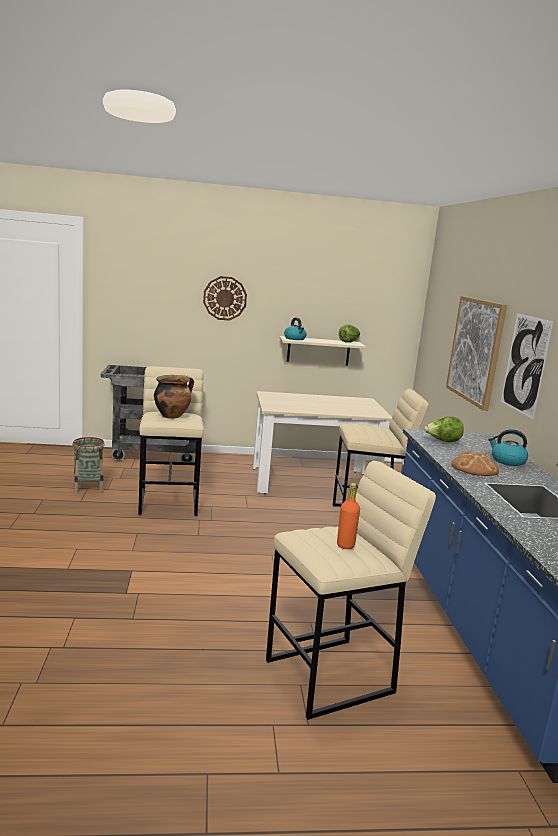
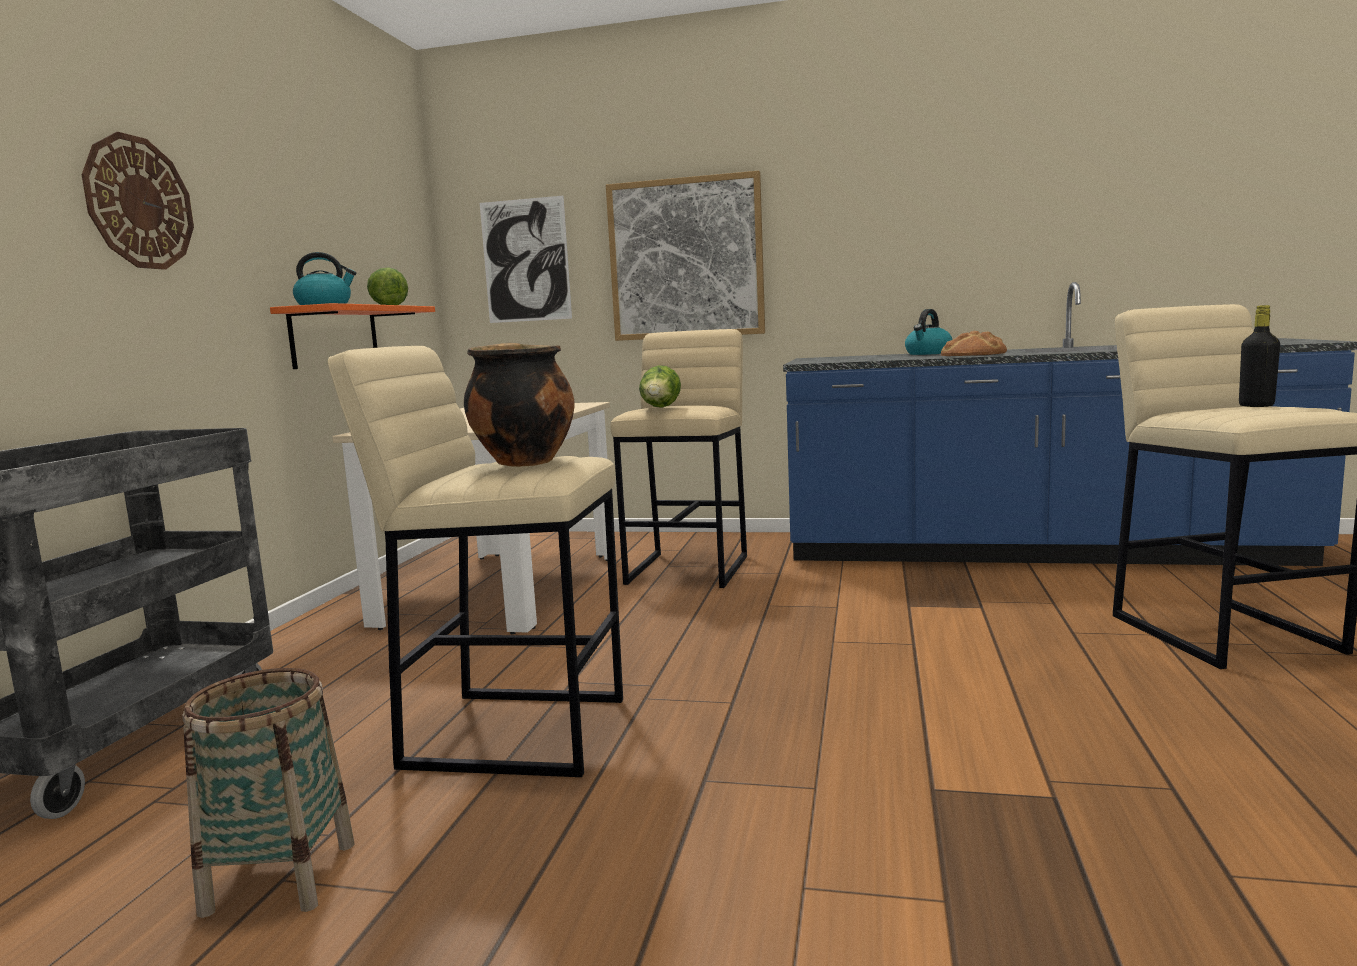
camera: 70 degrees left, 5 degrees down
(318, 351) = (335, 337): beige shelf -> orange shelf
(345, 545) = (1256, 406): orange bottle -> black bottle
(442, 441) = (851, 359): lettuce -> lettuce (661, 408)
(525, 364) = (845, 240): picture -> picture (525, 260)

